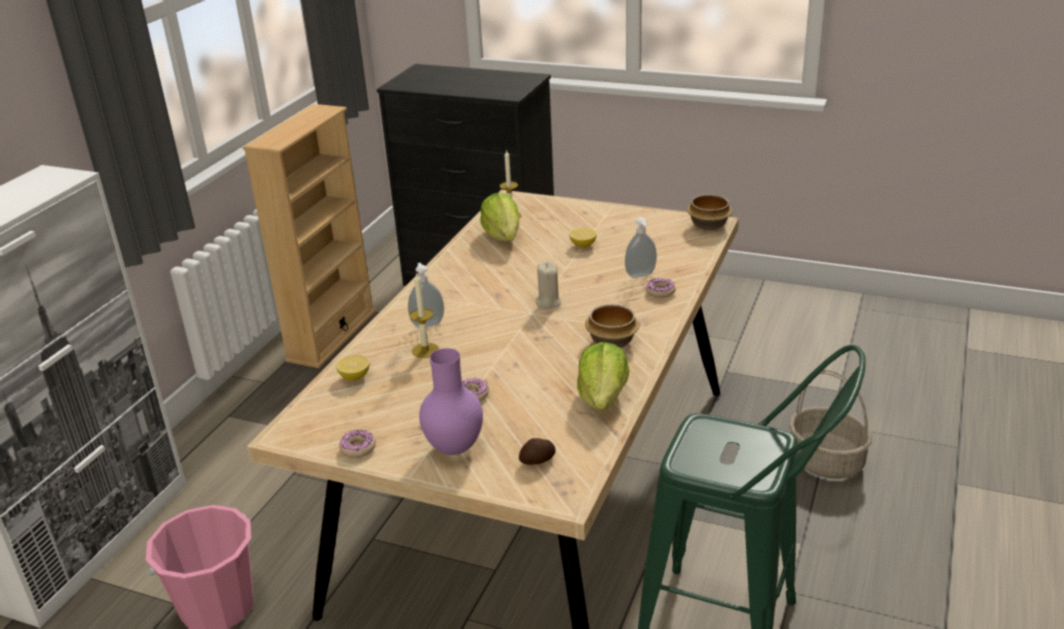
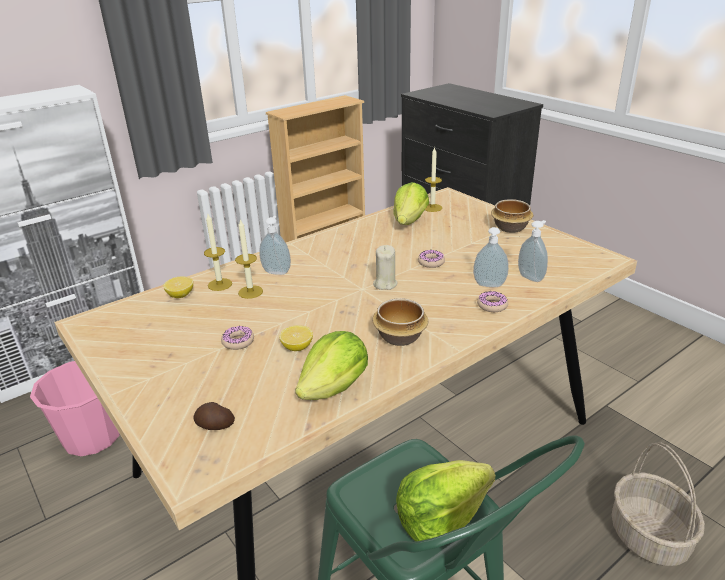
camera: 30 degrees right, 0 degrees up
(358, 448) = (110, 353): donut -> donut (431, 262)
(383, 354) = (220, 284): none -> candle
(453, 449) = (168, 384): purple vase -> none
(583, 245) = (465, 245): lemon -> lemon (297, 347)
(669, 257) = (531, 277): none -> soap dispenser
(709, 225) = (600, 259): bowl -> bowl (511, 228)
(761, 453) = (442, 519): none -> lettuce

